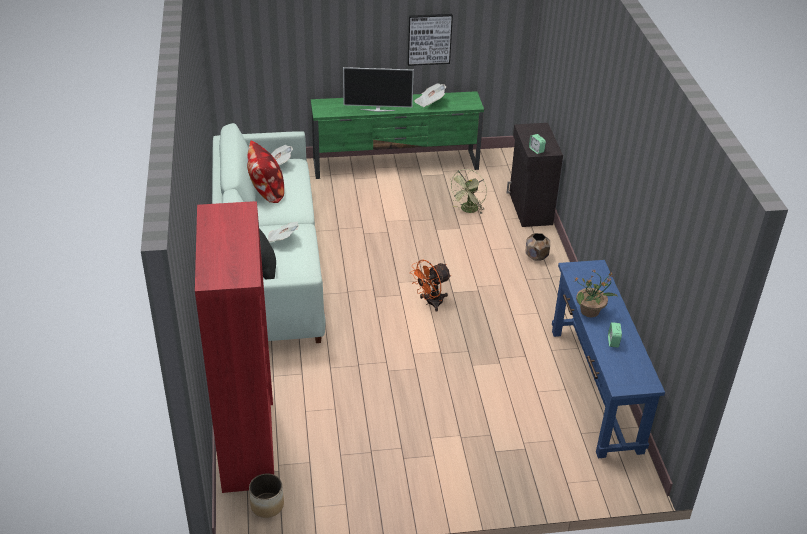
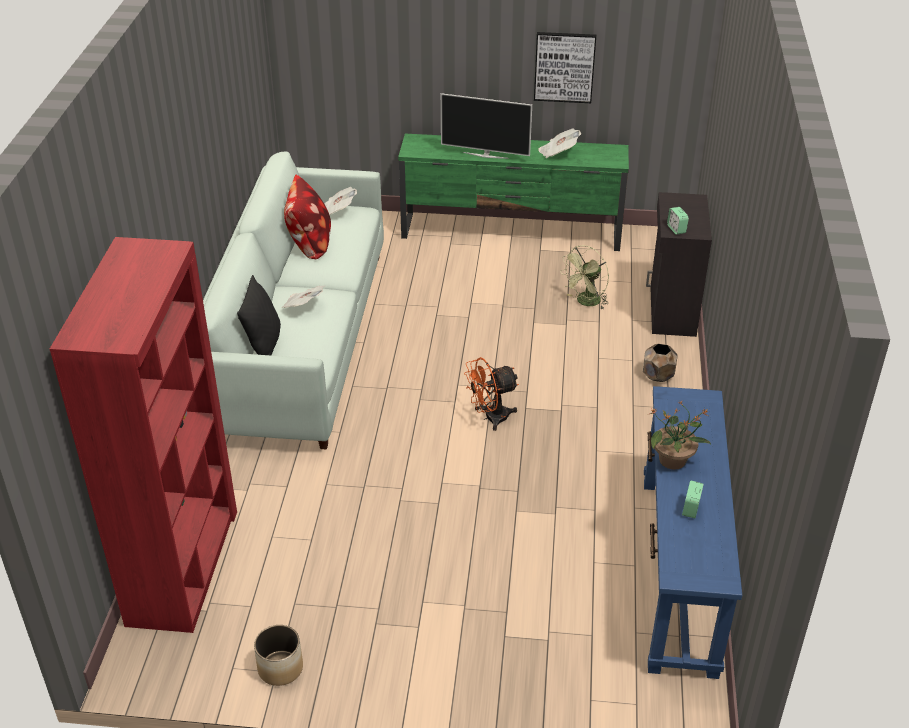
camera: 15 degrees right, 0 degrees up
(267, 505) = (173, 655): planter -> planter (280, 668)

